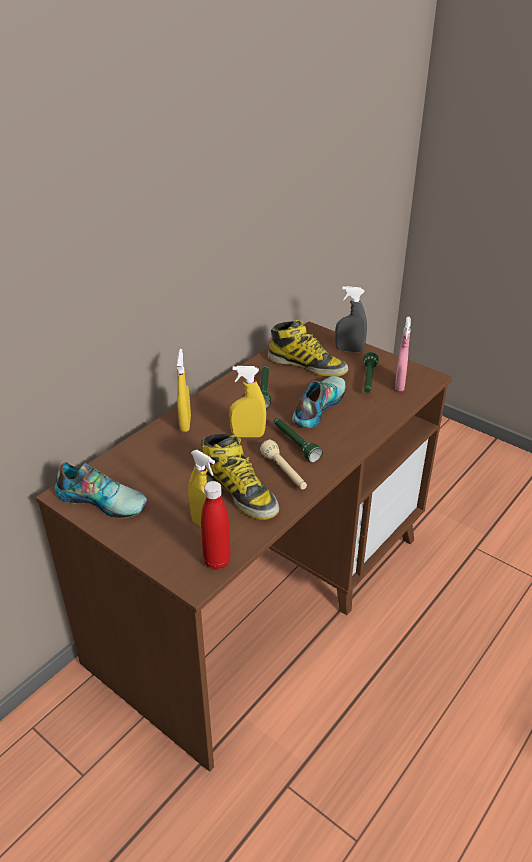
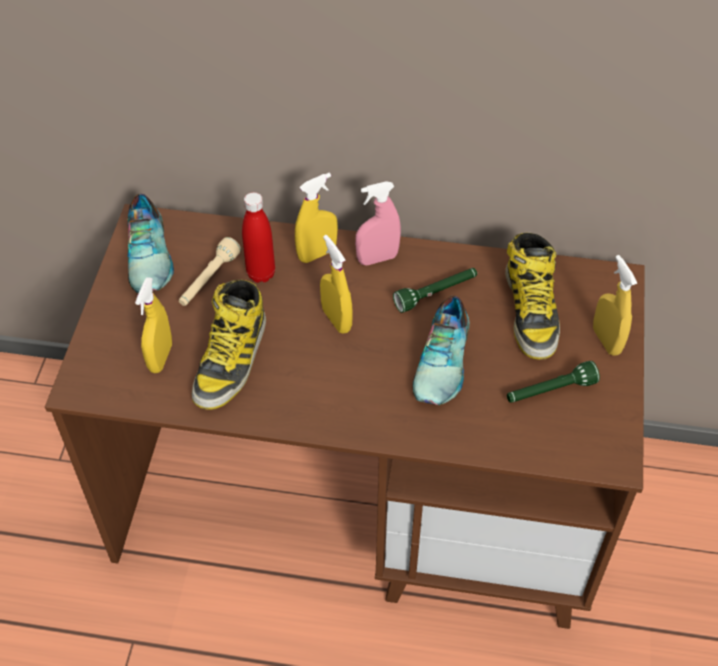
camera: 60 degrees right, 15 degrees up
(217, 561) = (114, 392): red bottle -> red bottle (261, 274)
(284, 472) = (290, 385): beige flashlight -> beige flashlight (208, 280)
(295, 444) = (351, 372): green flashlight -> none
(317, 406) = (444, 361): shoe -> shoe turned 105 degrees clockwise
(349, 350) = (606, 341): grey spray bottle -> yellow spray bottle
(399, 385) = (566, 431): pink spray bottle -> pink spray bottle (377, 258)

